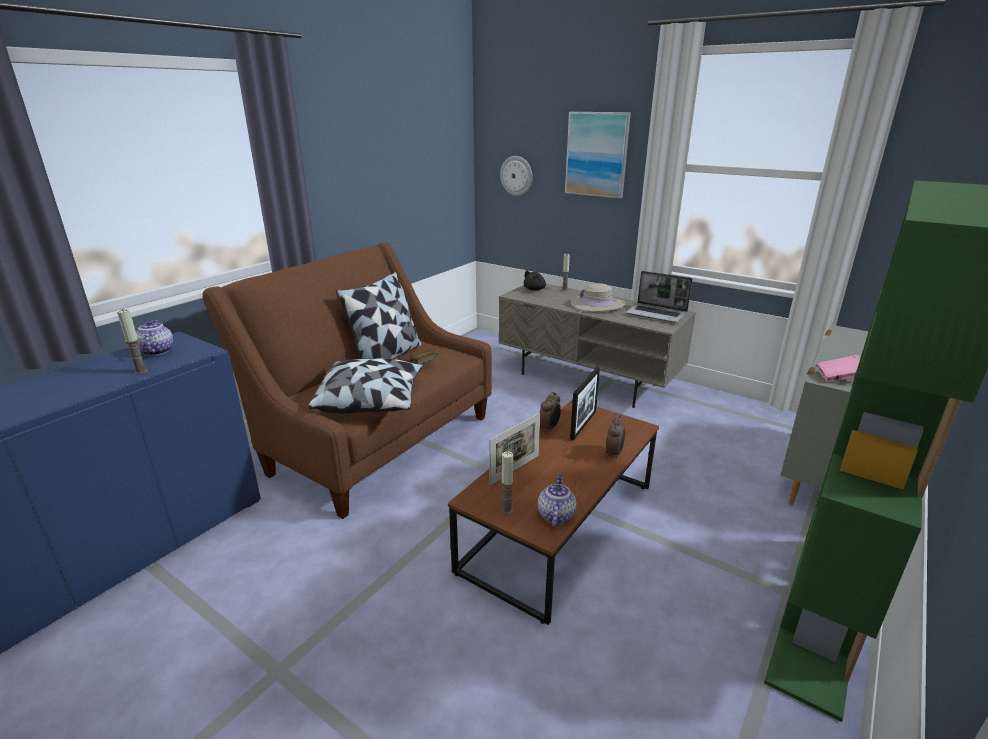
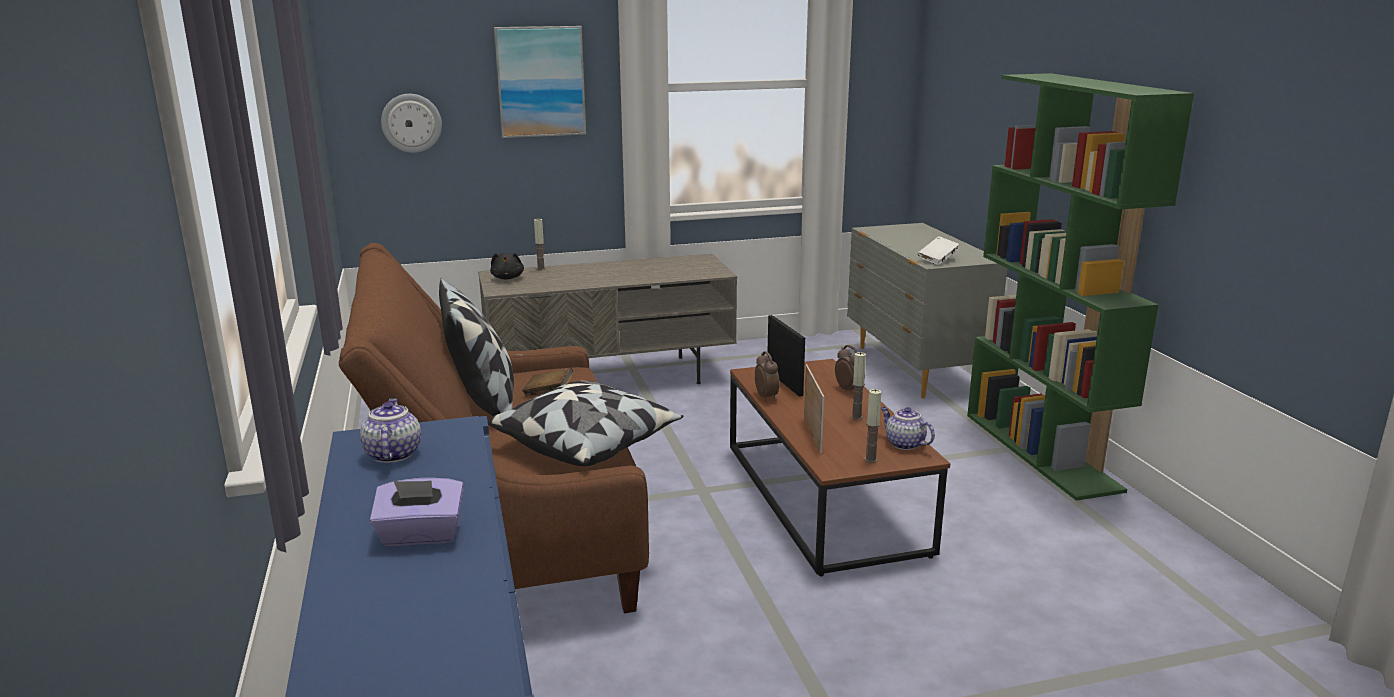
camera: 50 degrees left, 5 degrees down
(51, 392) = (421, 535): none -> purple tissue box
(141, 371) = (458, 471): candle -> candle (856, 417)
(156, 351) = (392, 454): teapot -> teapot turned 60 degrees clockwise
(597, 305) = (613, 273): beige hat -> none
(657, 314) = (686, 264): laptop -> none
(839, 378) = (937, 260): pink book -> white book

